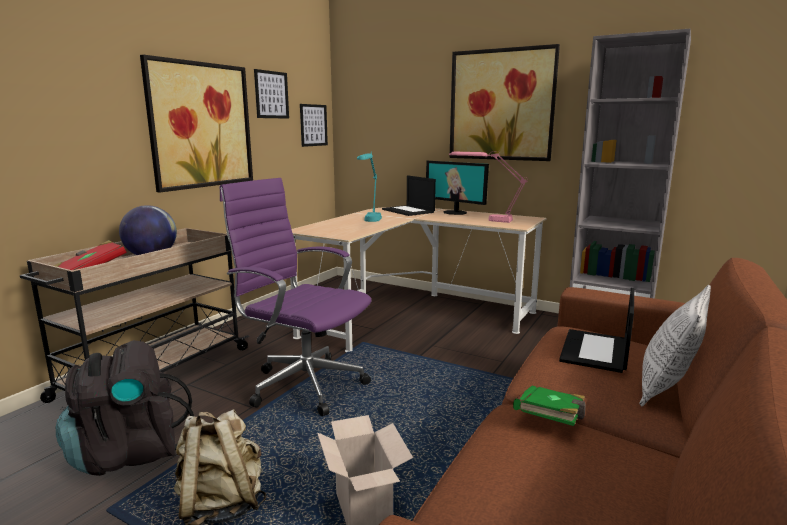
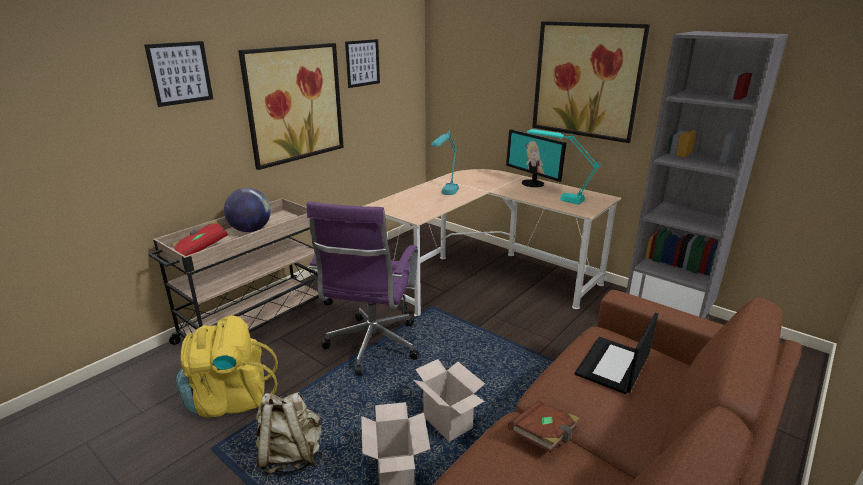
camera: 10 degrees right, 10 degrees up
(130, 452) = (231, 399): black backpack -> yellow backpack
(303, 384) = (372, 347): purple office chair -> purple office chair turned 120 degrees counterclockwise
(313, 125) = (405, 85): picture -> picture (180, 73)
(409, 211) = (488, 178): laptop -> none
(414, 447) = (449, 423): none -> cardboard box
(484, 219) = (557, 197): pink table lamp -> turquoise table lamp
(551, 420) = (544, 436): green book -> brown book
(667, 388) = (663, 414): pillow -> none

